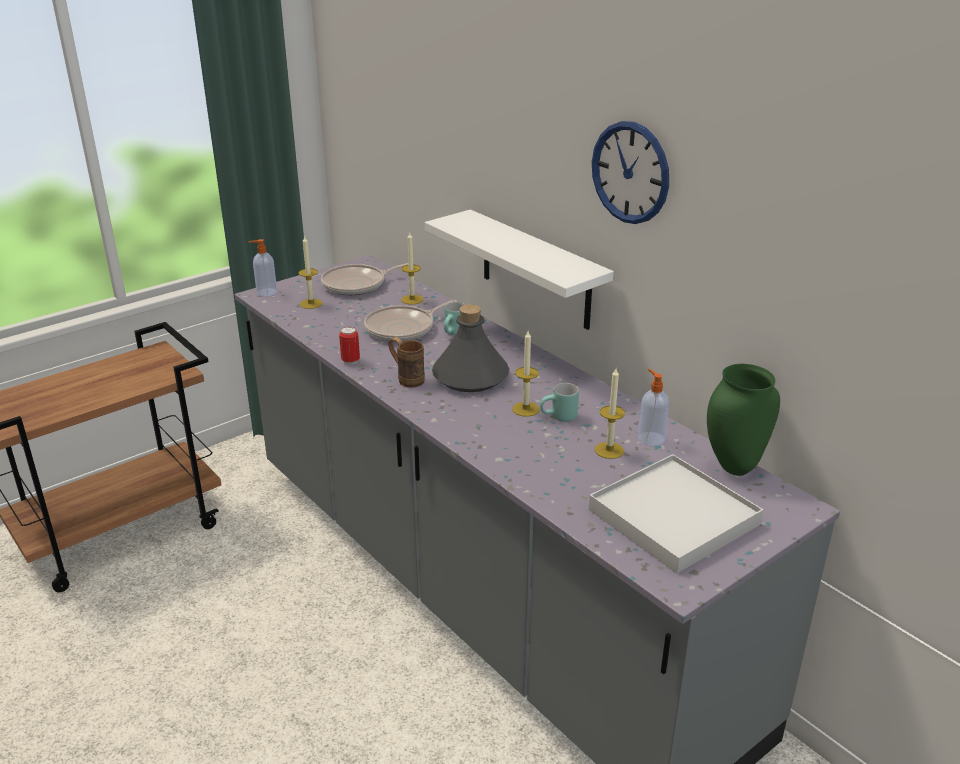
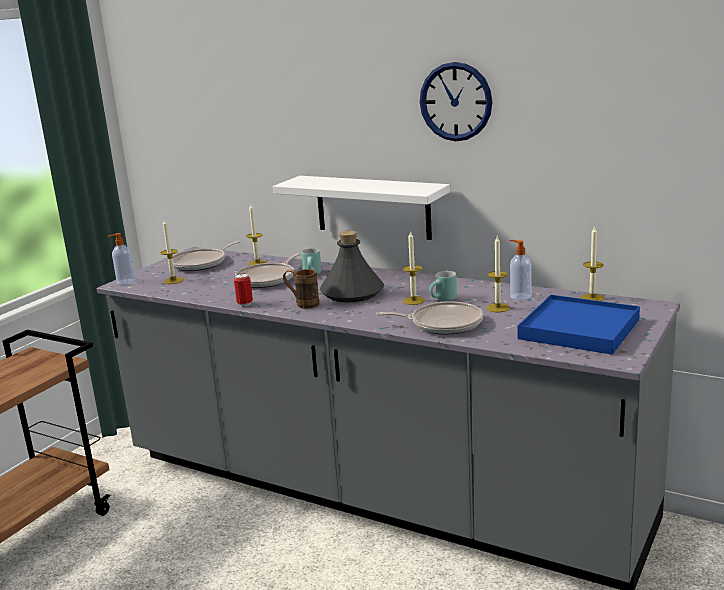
camera: 20 degrees left, 10 degrees down
(526, 457) = (442, 324): none -> frying pan
(673, 517) = (579, 329): white tray -> blue tray
(734, 468) = (592, 298): green vase -> candle

